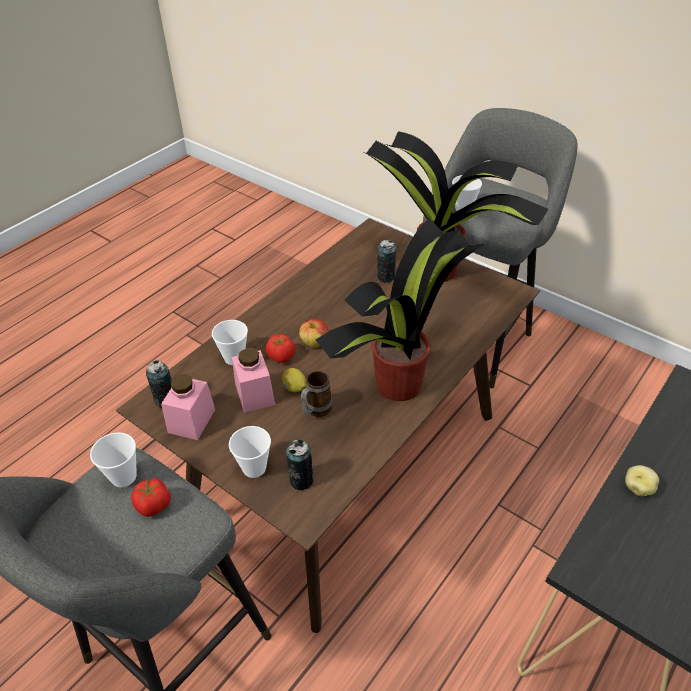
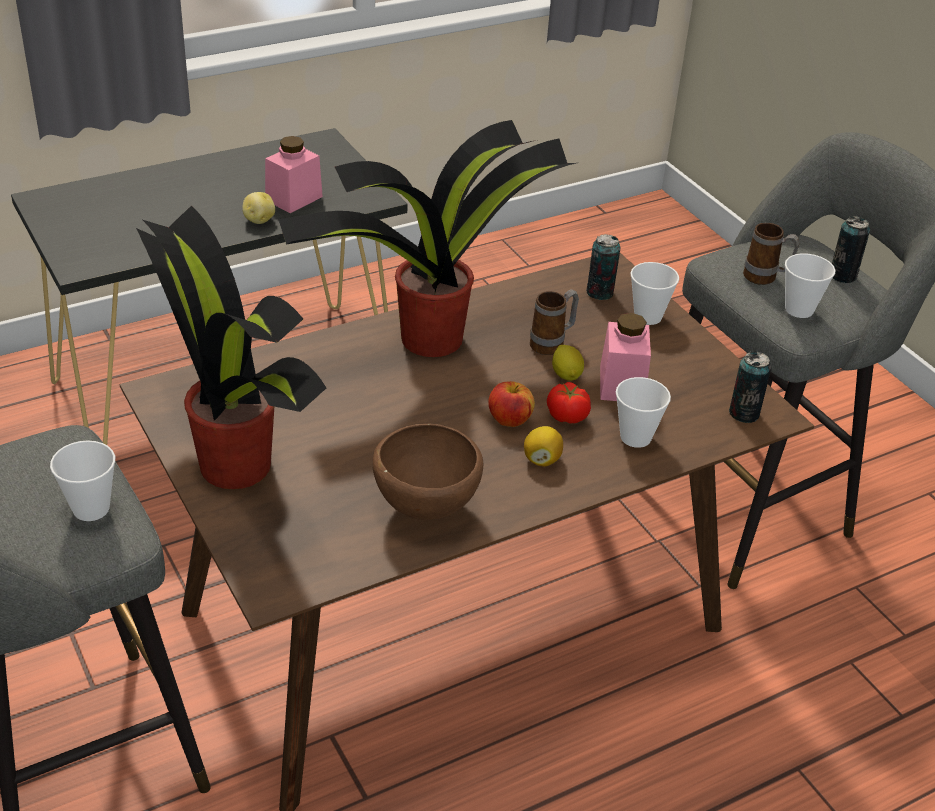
camera: 160 degrees left, 5 degrees down
(154, 505) = (766, 278): tomato -> mug
(191, 421) = (712, 381): pink jar -> pink jar (294, 198)
(284, 325) = (542, 459): none -> lemon
(330, 280) = (424, 509): none -> brown bowl
(385, 277) = (329, 483): can -> can (842, 275)

